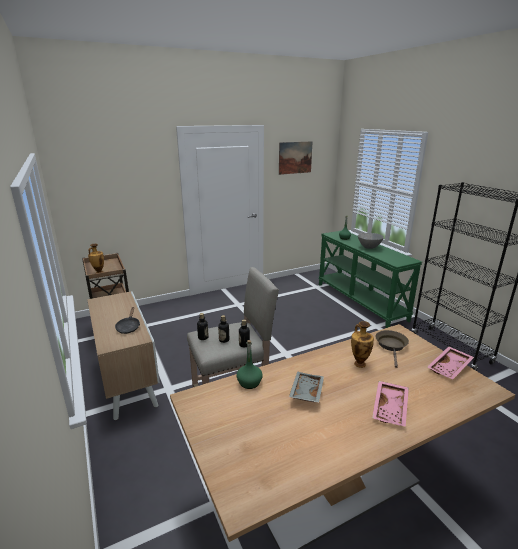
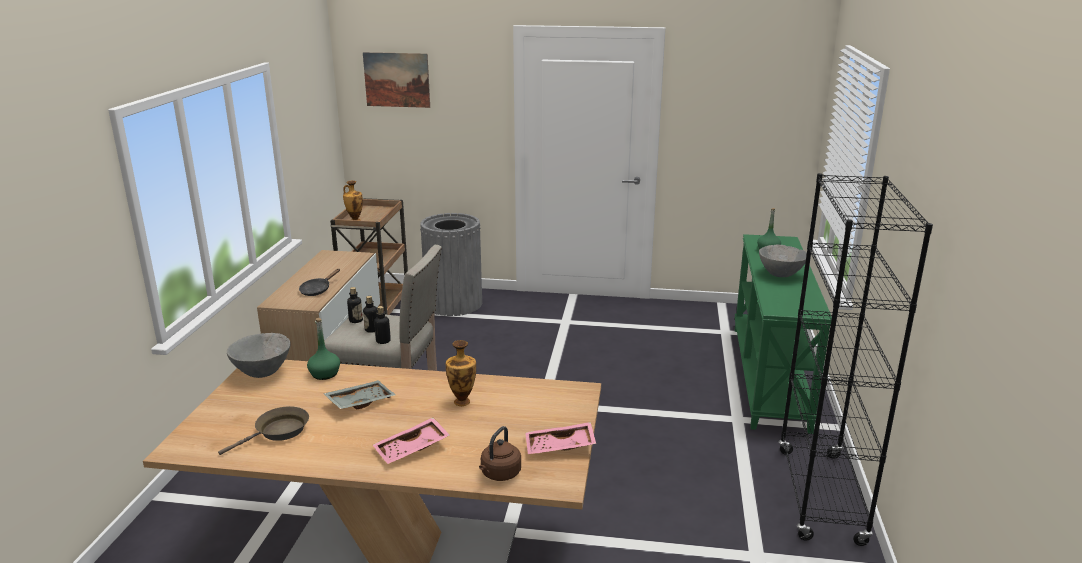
camera: 35 degrees right, 0 degrees up
(162, 313) = (454, 304): none -> grey trash can
(204, 402) = (263, 373): none -> grey bowl
(295, 157) = (728, 88): picture -> picture (397, 80)
(391, 346) = (536, 400): brown frying pan -> brown frying pan (278, 432)
(457, 399) = (499, 474): none -> brown kettle

